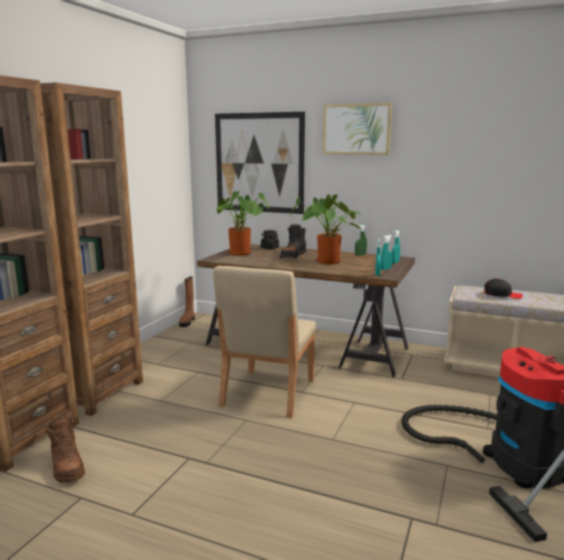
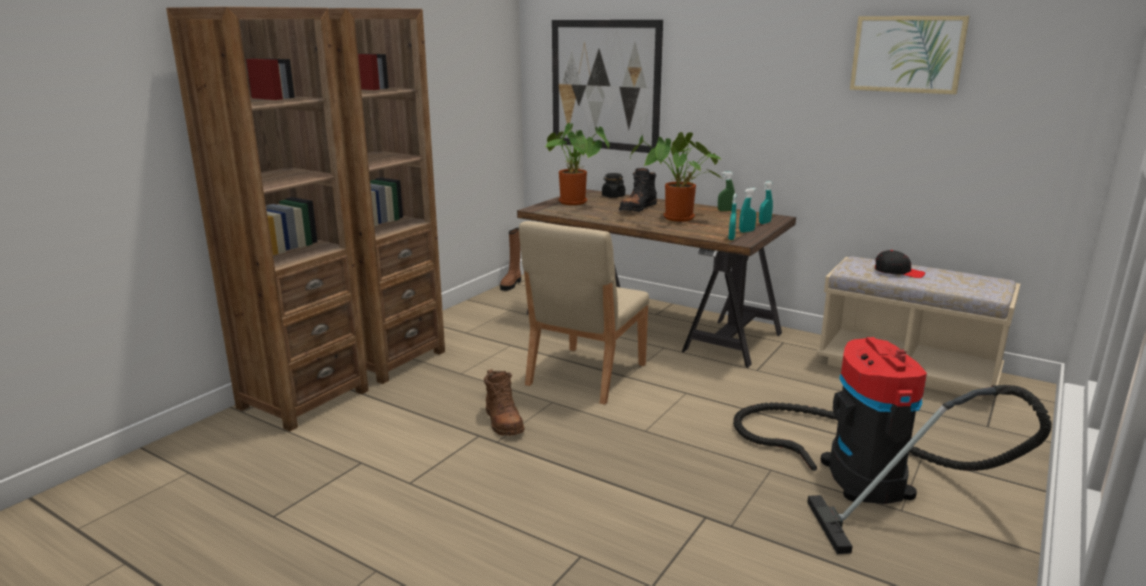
camera: 10 degrees right, 5 degrees up
(66, 466) = (350, 432): brown boot -> brown boot (503, 422)
(356, 129) = (727, 45): picture -> picture (907, 54)

